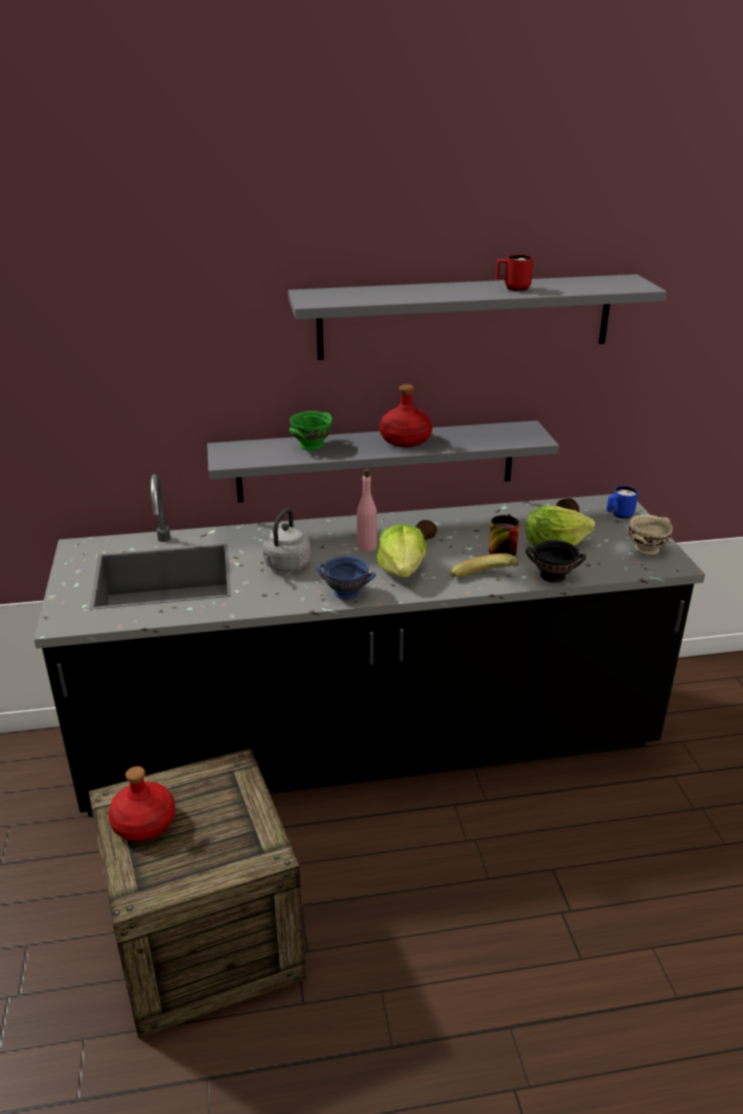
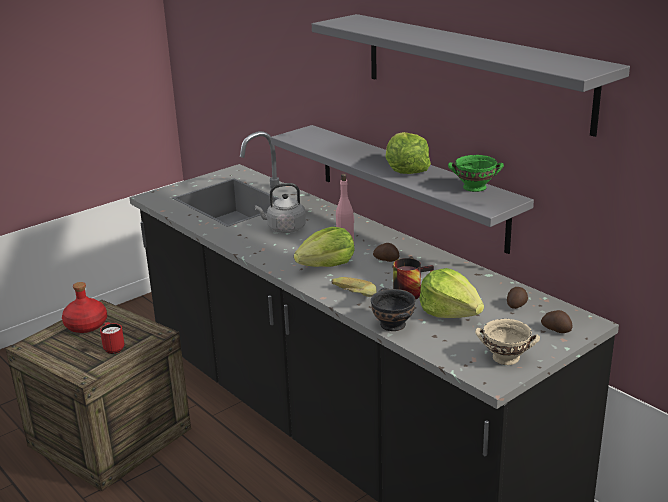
camera: 60 degrees right, 5 degrees down
(310, 445) = (349, 147): green bowl -> green bowl (473, 187)
(347, 593) = (270, 258): blue bowl -> none
(405, 440) = (406, 169): red bottle -> lettuce
(512, 288) = (477, 47): red mug -> red mug (113, 347)
(619, 515) = (556, 329): blue mug -> potato

